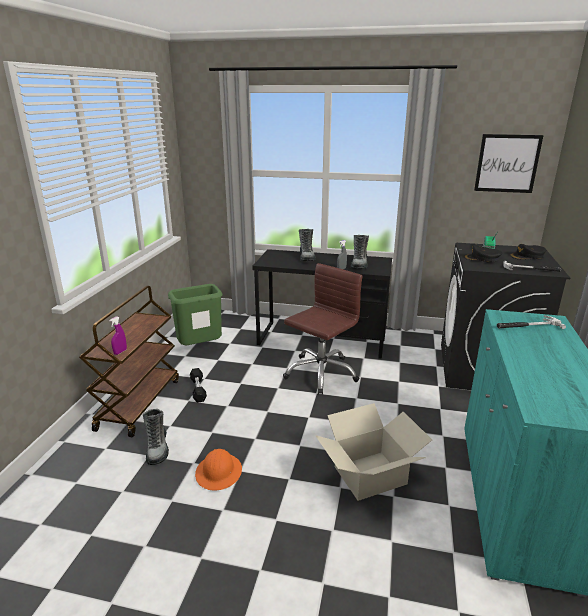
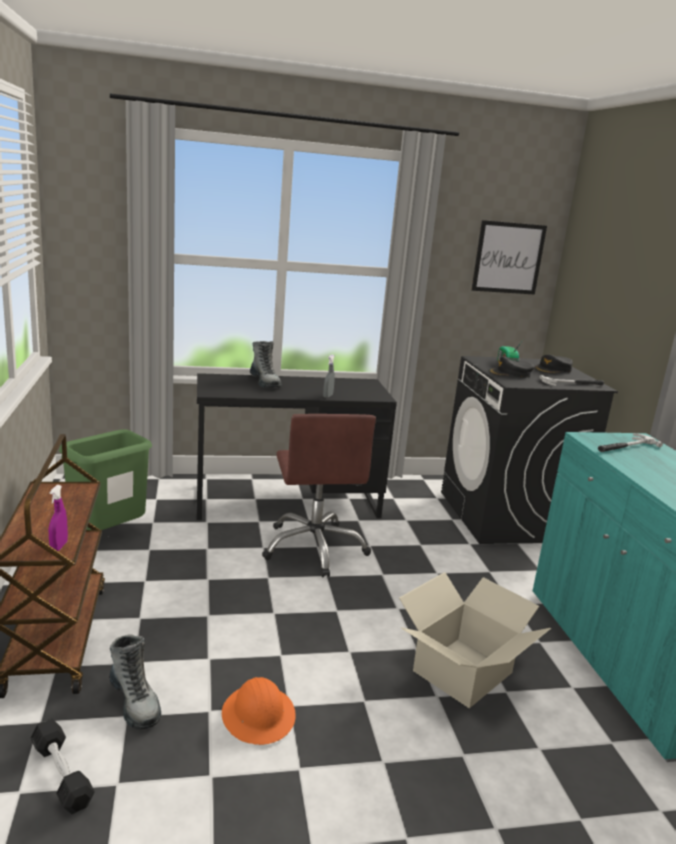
camera: 25 degrees left, 5 degrees down
(198, 389) = (145, 599): black dumbbell -> black dumbbell (61, 774)
(321, 373) = (315, 548): brown office chair -> brown office chair turned 150 degrees clockwise
(359, 264) = (345, 389): boot -> none

